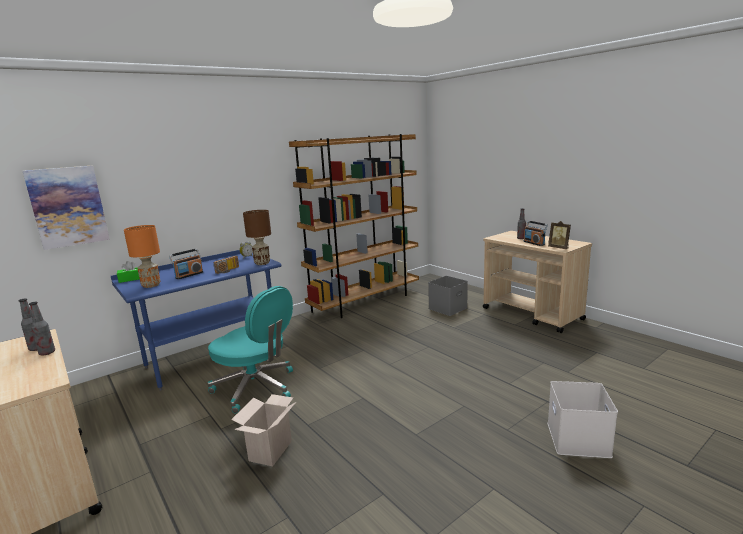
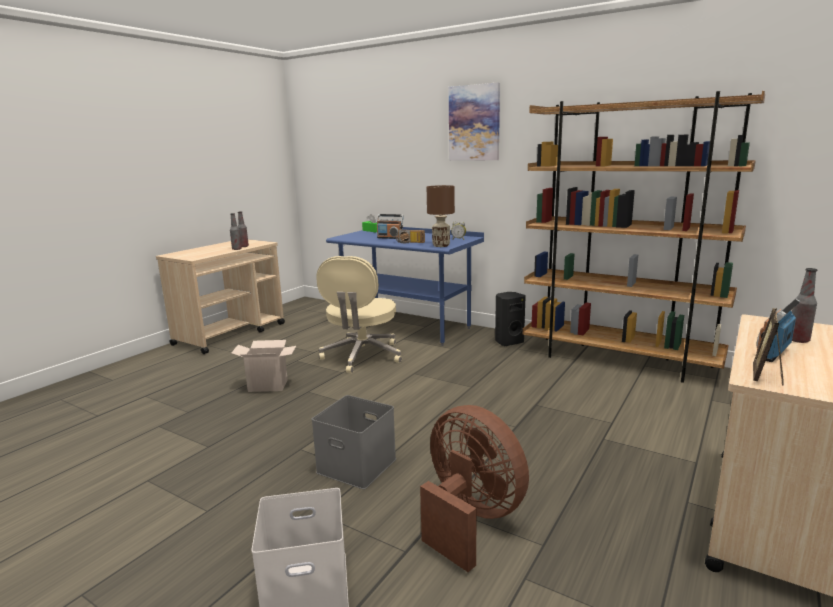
camera: 70 degrees right, 0 degrees up
(68, 206) = (353, 161): picture -> picture (474, 123)
(151, 285) = (358, 236): orange table lamp -> none
(256, 388) = (362, 356): turquoise office chair -> beige office chair
(301, 324) = (508, 342): none -> black speaker
(448, 308) = (675, 423): grey storage box -> grey storage box (355, 466)
(520, 377) = (470, 519): none -> brown fan

